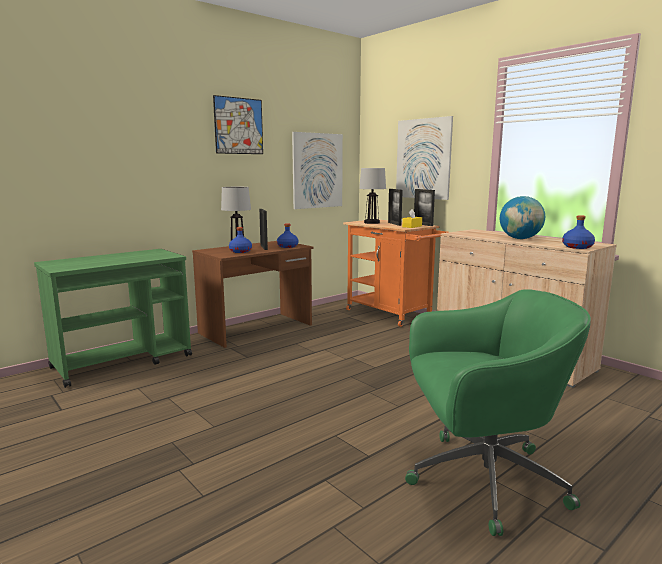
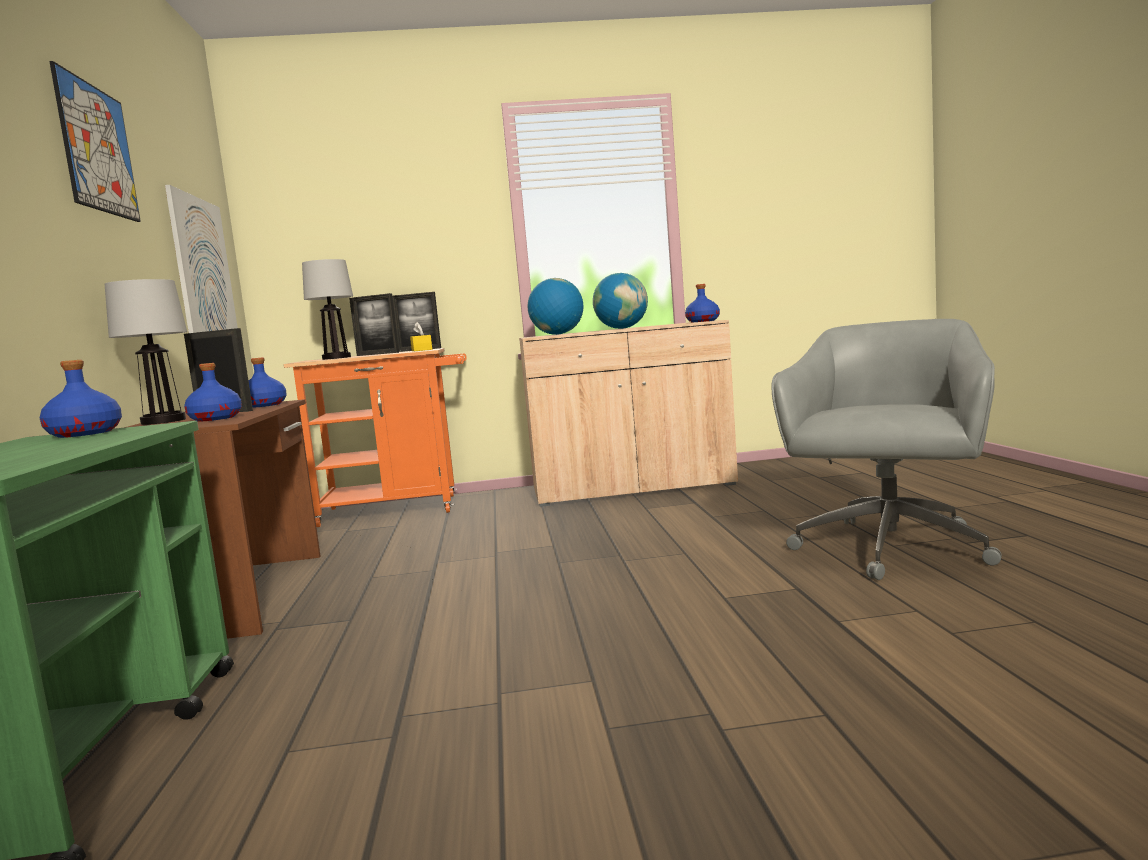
camera: 55 degrees left, 5 degrees down
(157, 253) = (84, 433): none -> blue bottle
(423, 159) = (391, 248): picture -> none
(474, 234) = (557, 334): none -> globe
(481, 480) = (889, 550): green office chair -> grey office chair

